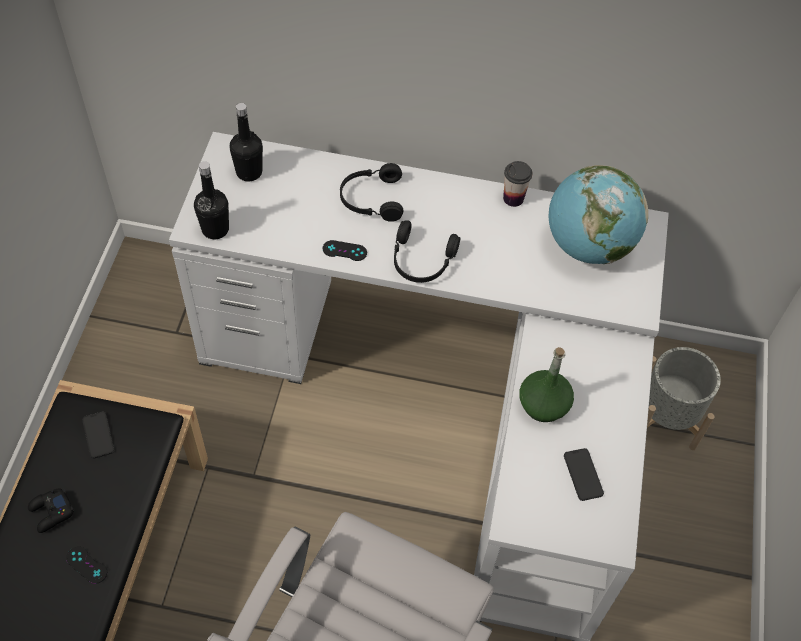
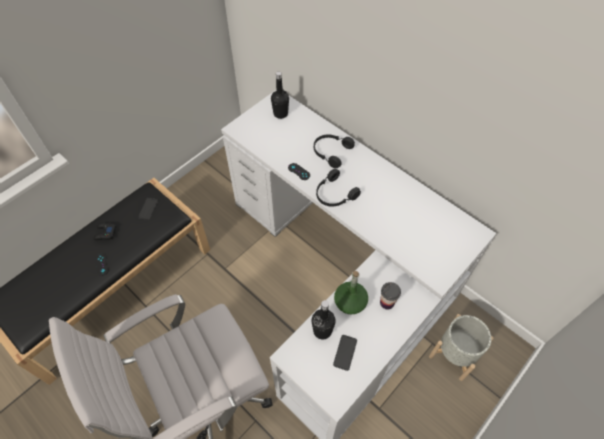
camera: 35 degrees right, 0 degrees up
(215, 229) = (245, 133): black bottle -> black bottle (322, 330)
(513, 198) = (408, 185): cup -> cup (387, 302)
(588, 245) = (433, 229): globe -> none

